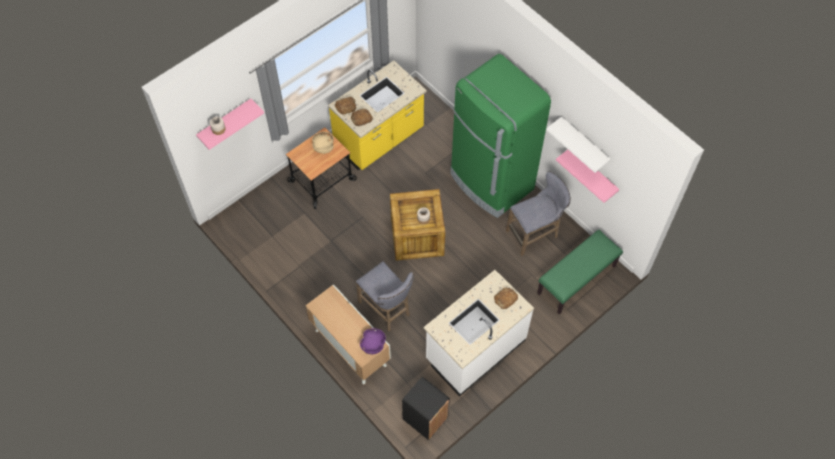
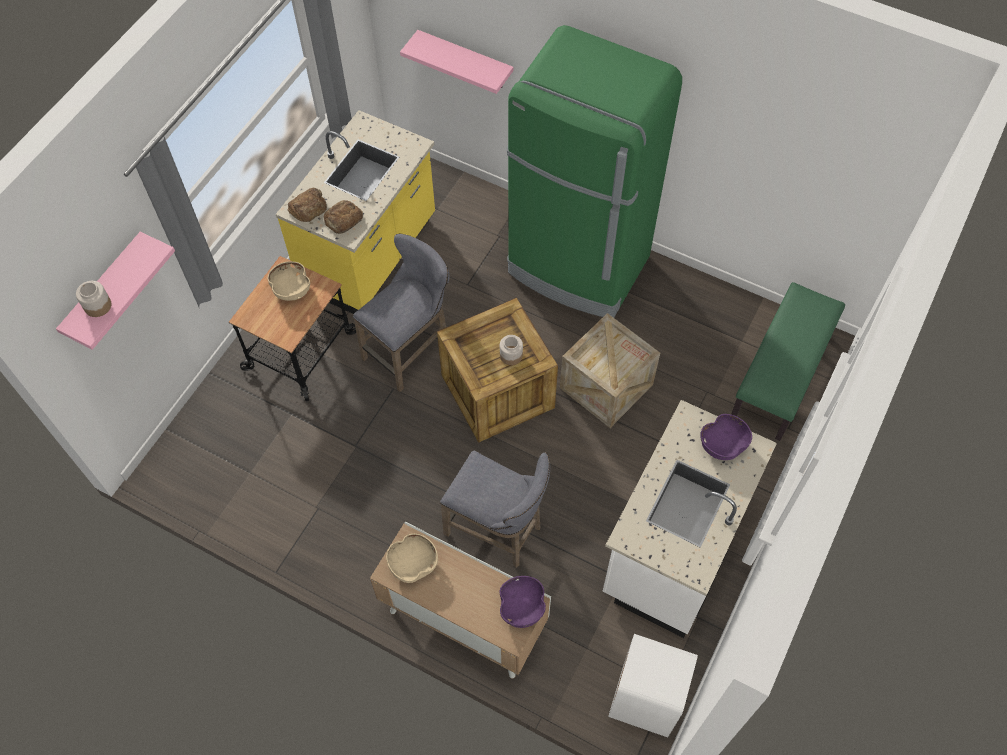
camera: 20 degrees left, 0 degrees up
(329, 306) = (413, 564): none -> beige bowl
(425, 418) = (644, 700): black trash can -> white trash can
(477, 253) = (606, 386): none -> crate
(505, 299) = (723, 445): bread -> purple bowl
(535, 234) = (682, 325): grey stool -> grey stool (411, 349)
(584, 143) = (755, 136): white shelf -> none
(593, 173) = (775, 186): pink shelf -> pink shelf (465, 60)

